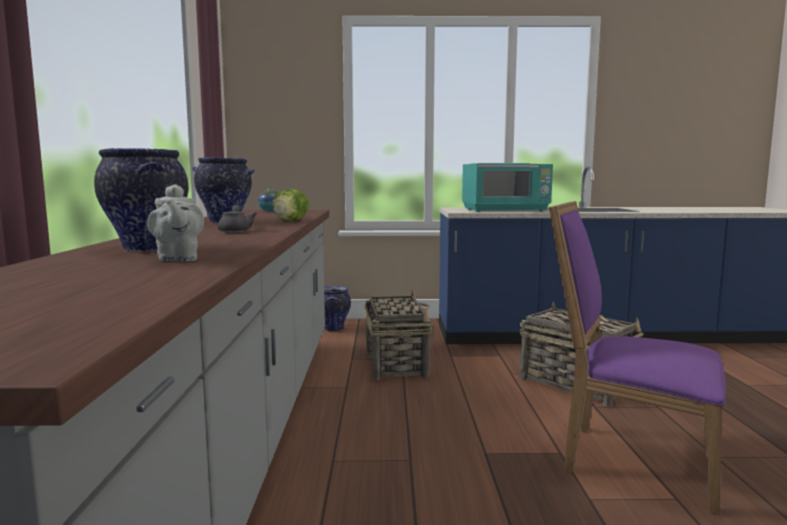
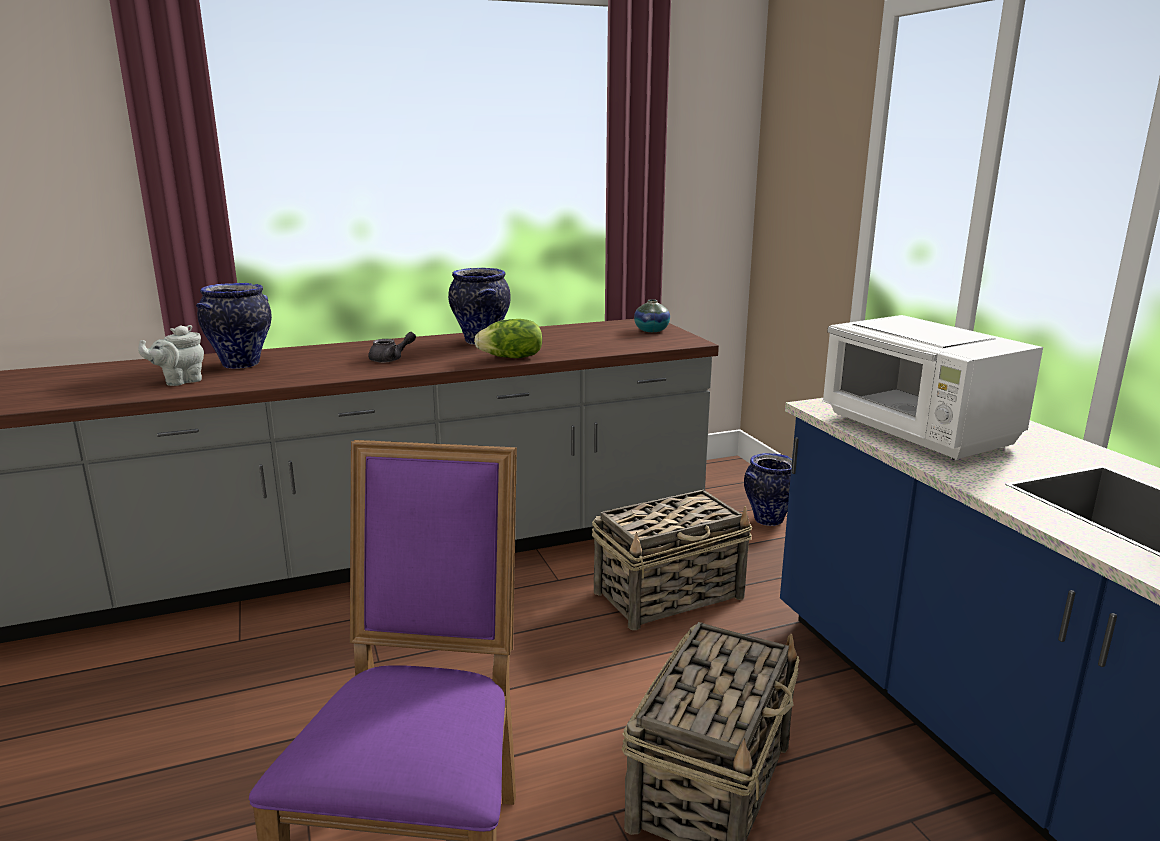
camera: 70 degrees right, 10 degrees up
(506, 210) = (917, 432): turquoise microwave -> white microwave

